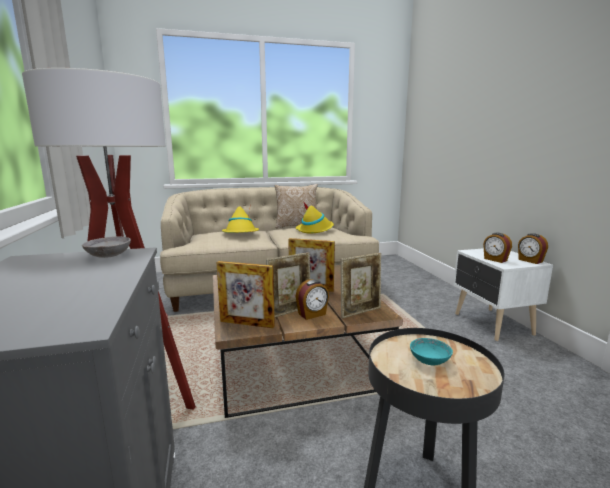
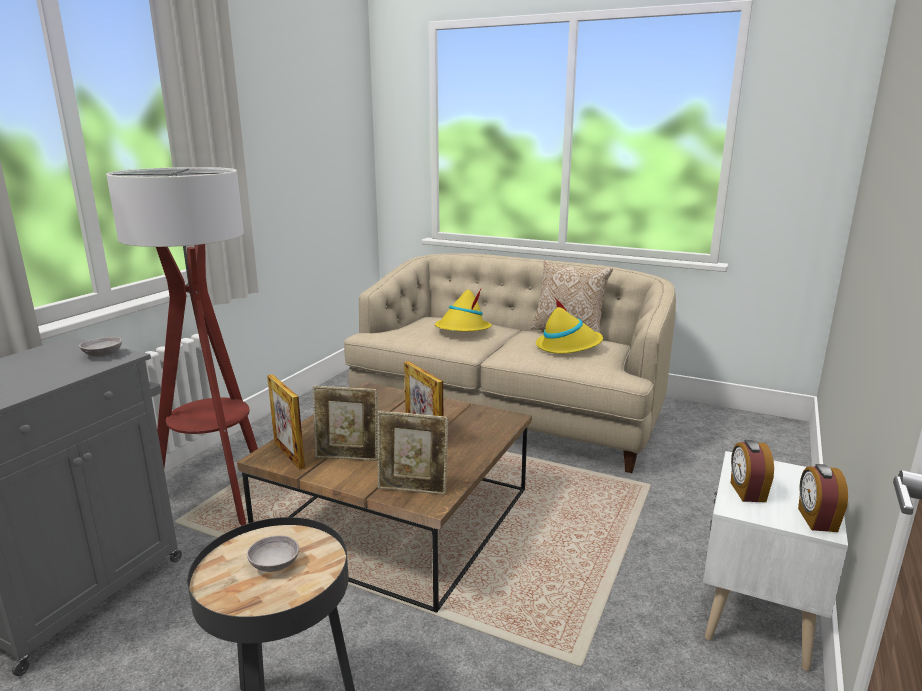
camera: 40 degrees right, 5 degrees up
(312, 314) = (361, 470): alarm clock -> none
(429, 361) = (274, 565): turquoise bowl -> grey bowl

